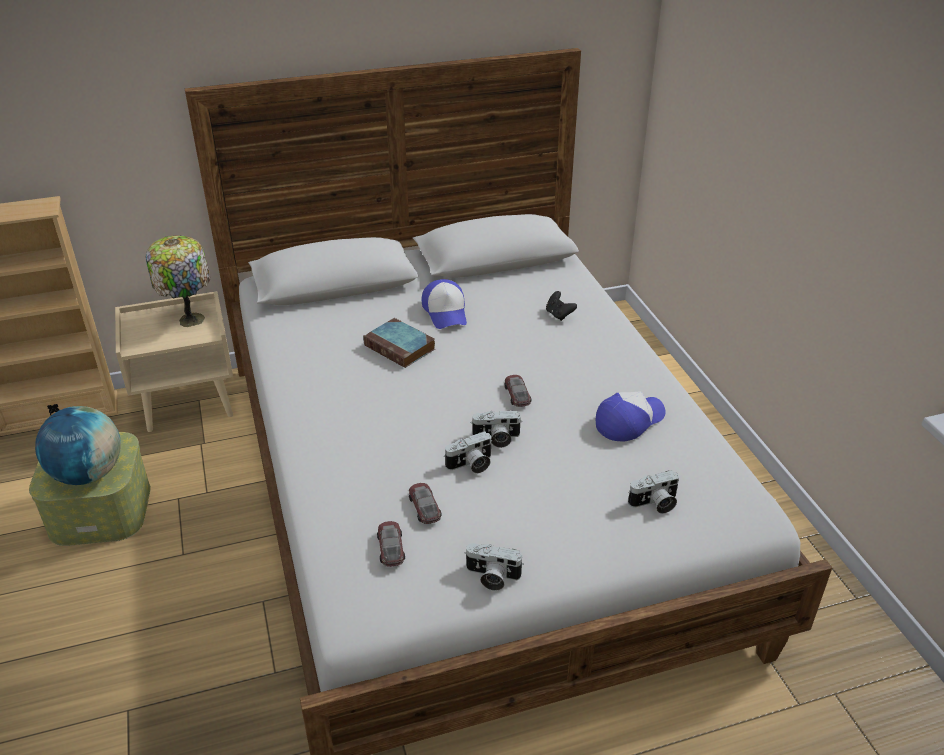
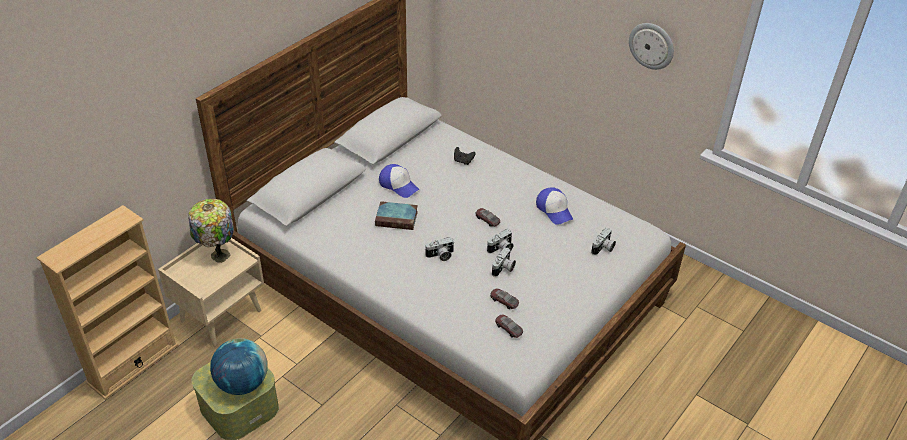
camera: 35 degrees left, 5 degrees up
(491, 577) = (565, 318): camera -> camera (440, 255)
(629, 421) = (554, 210): cap -> cap turned 135 degrees clockwise
(891, 191) = (652, 45): none -> wall clock

